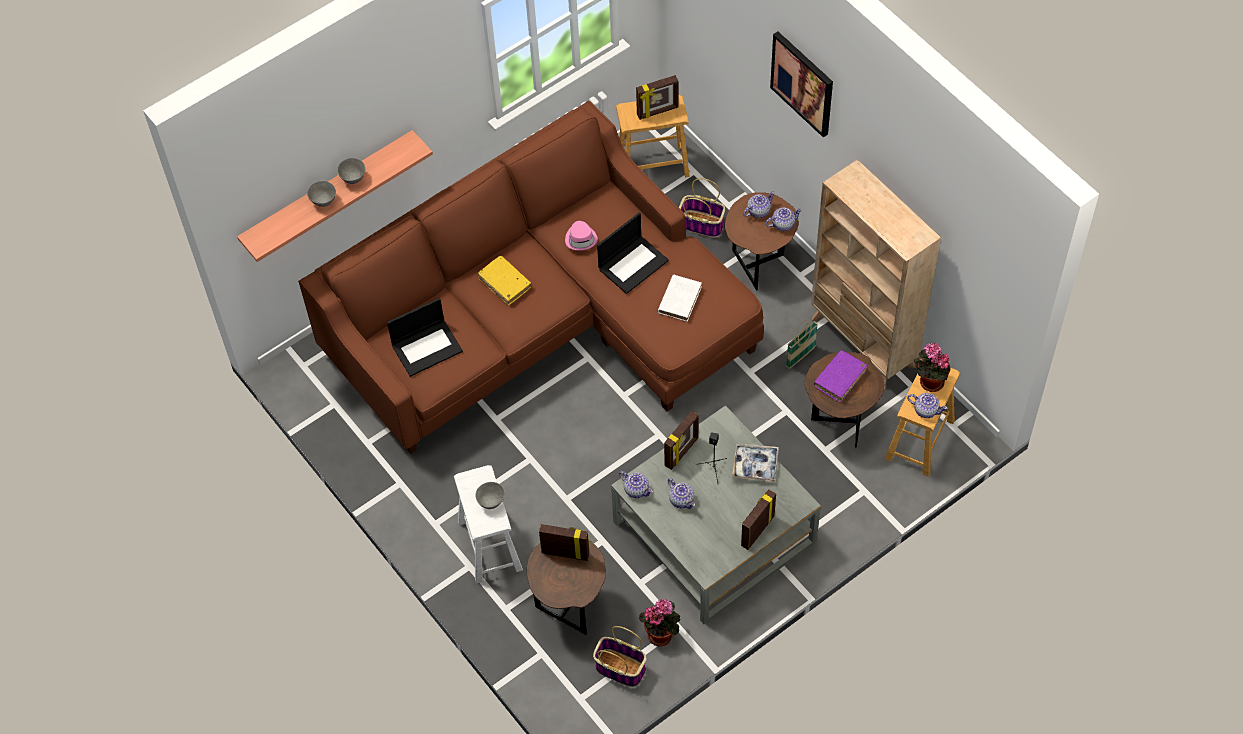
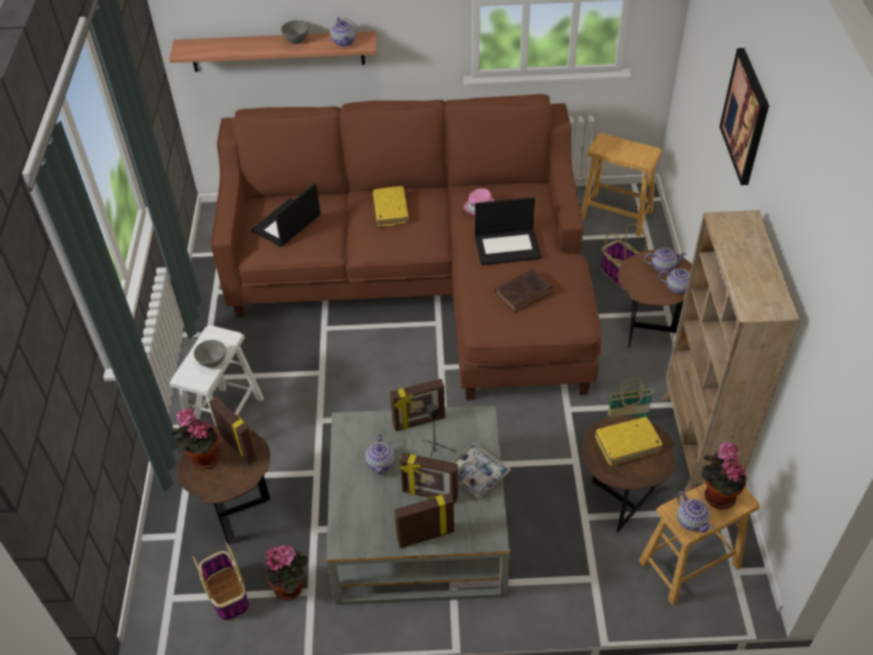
camera: 35 degrees right, 10 degrees down
(324, 201) = (259, 45): grey bowl -> none
(427, 347) = (286, 224): laptop -> laptop turned 120 degrees clockwise
(547, 578) = (203, 458): none -> potted plant
(636, 489) = (349, 429): teapot -> teapot (344, 42)
(658, 111) = (630, 151): picture frame -> picture frame (429, 494)
(680, 298) = (524, 292): white book -> brown book
(840, 379) = (627, 444): purple book -> yellow book

